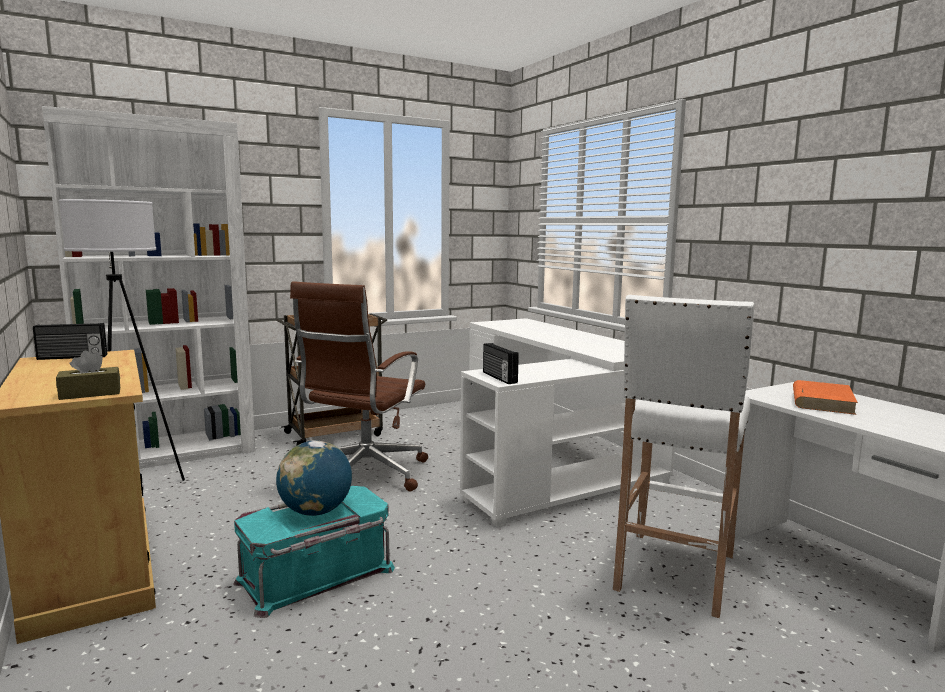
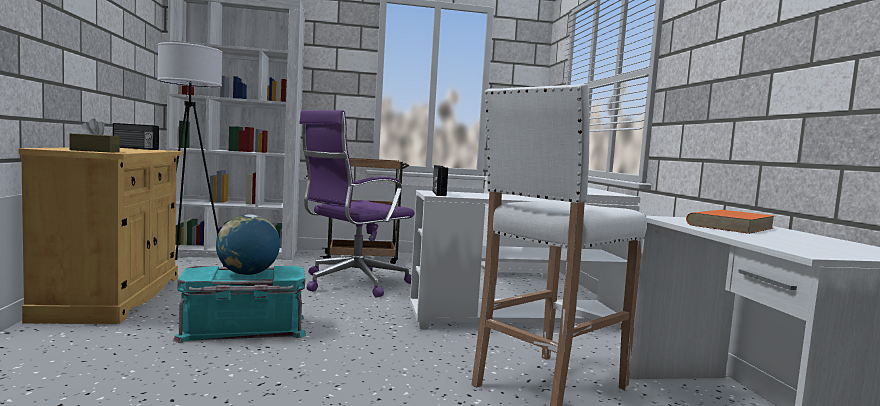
camera: 20 degrees right, 5 degrees down
(363, 475) = (352, 283): brown office chair -> purple office chair

